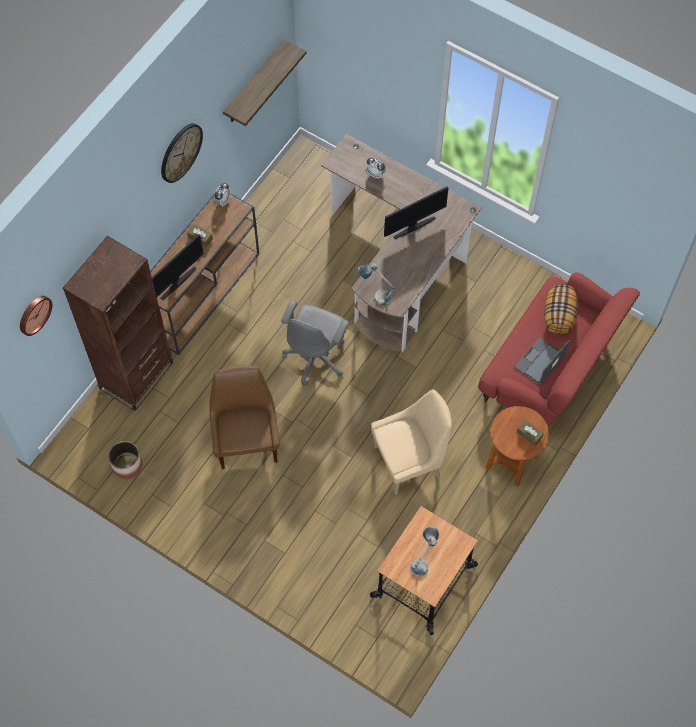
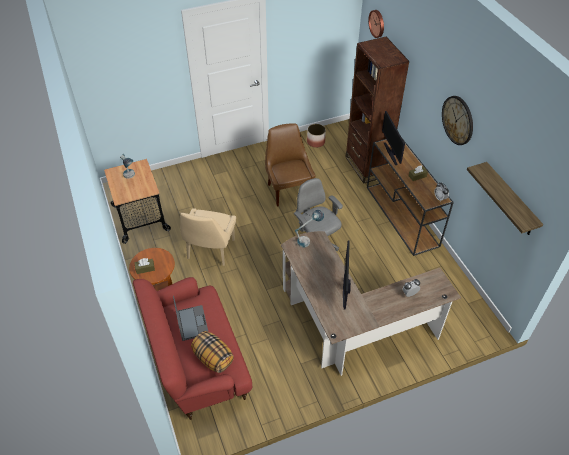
camera: 125 degrees right, 15 degrees down
(247, 440) = (288, 190): brown chair -> brown chair turned 135 degrees counterclockwise

